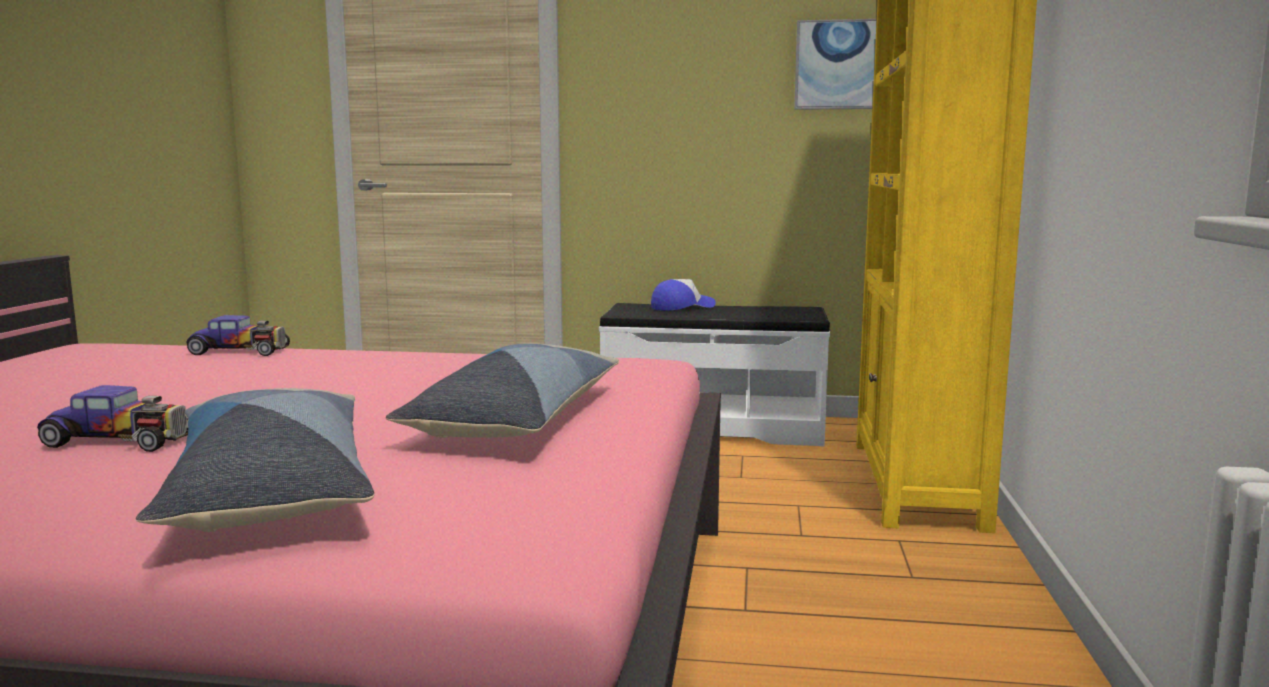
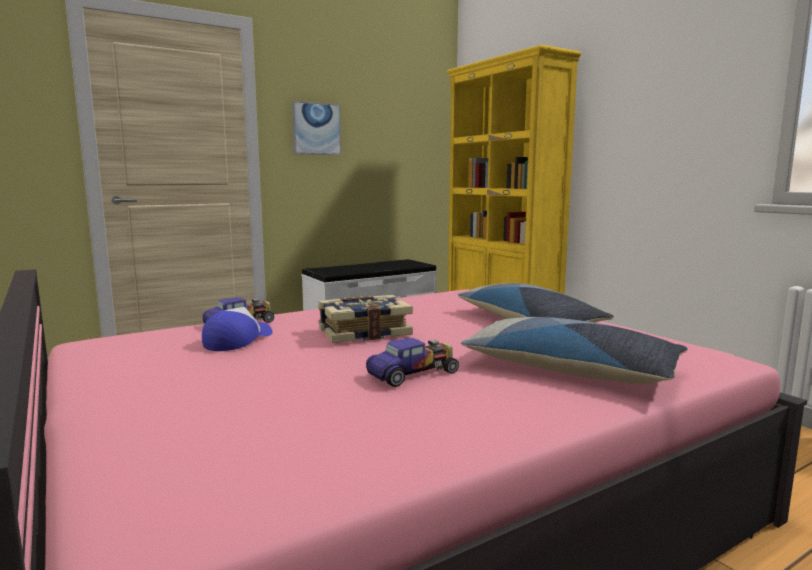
camera: 40 degrees left, 0 degrees up
(286, 385) = (363, 332): none -> book
(682, 307) = (349, 266): cap -> cap (238, 340)
(839, 65) = (407, 130): picture -> picture (316, 129)

